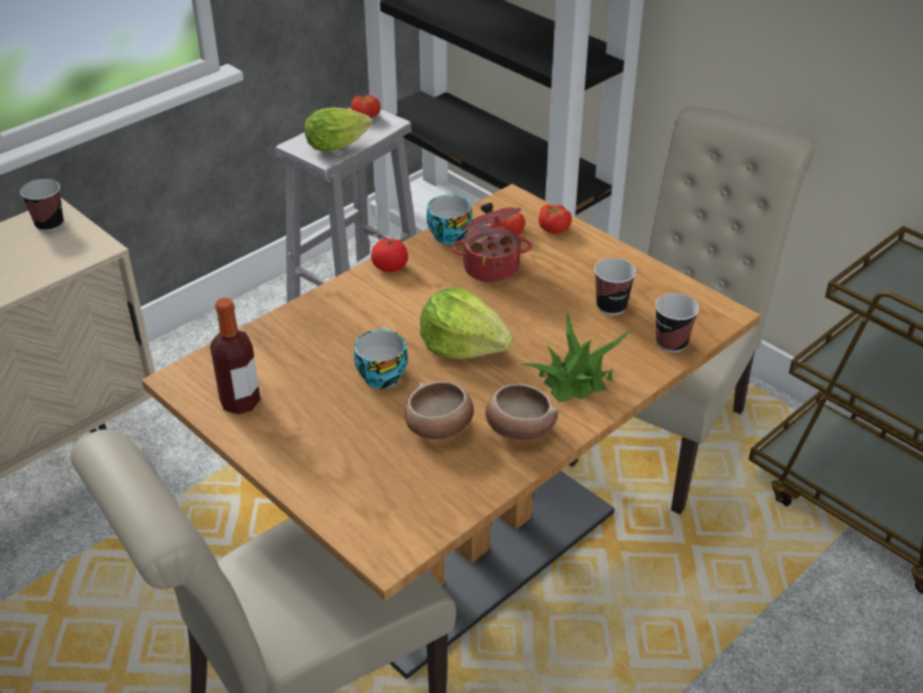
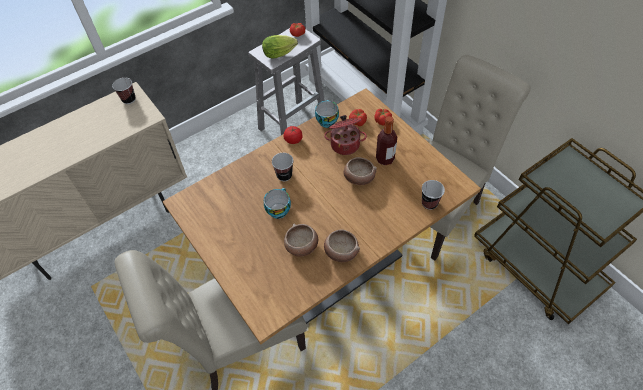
camera: 10 degrees right, 15 degrees up
(240, 402) = (207, 220): bottle -> bottle (385, 159)
(463, 346) = (322, 195): lettuce -> none
(528, 315) = (358, 178): none -> bowl
(575, 379) = (375, 222): potted plant -> none
(611, 306) = (402, 176): cup -> cup (284, 175)

